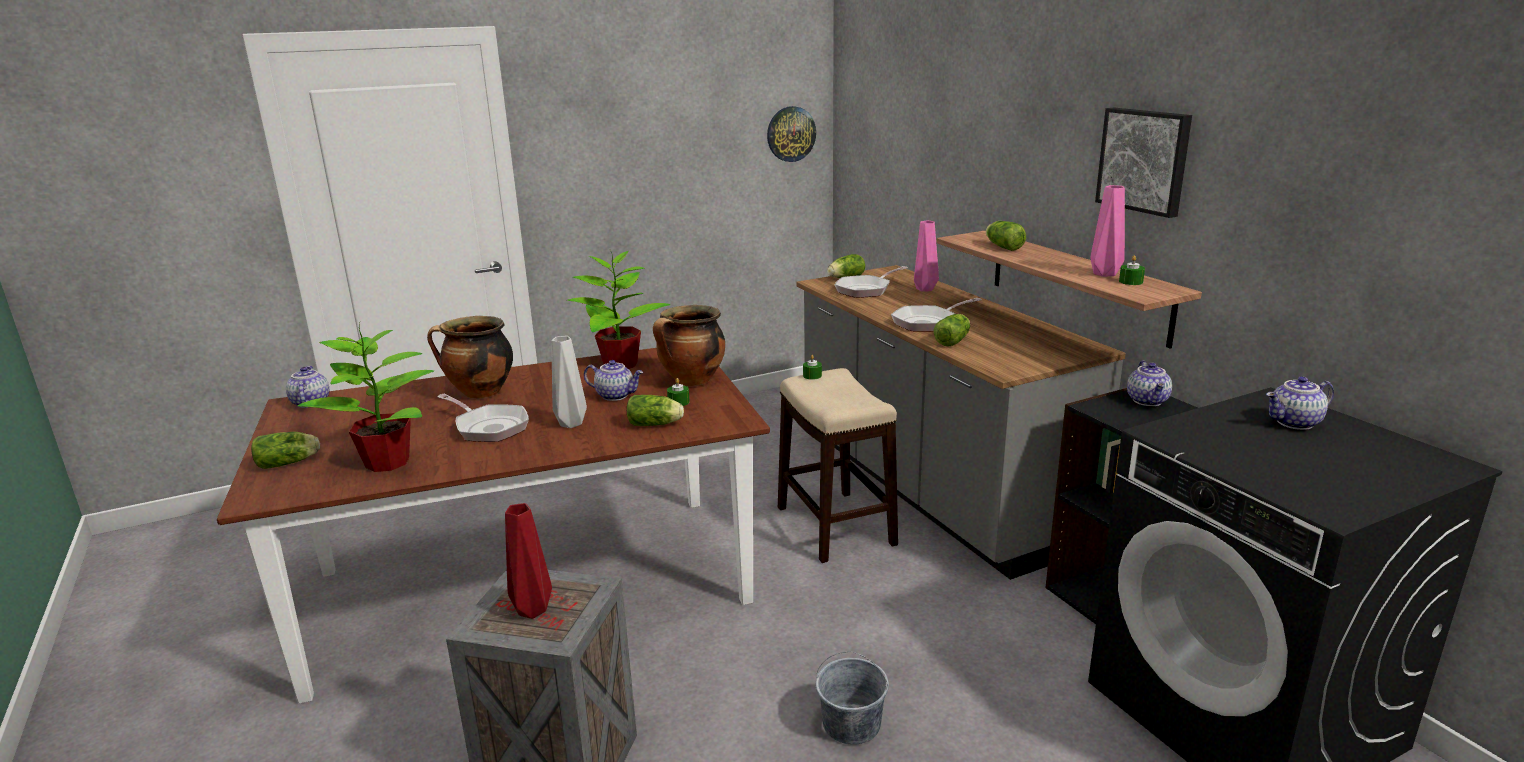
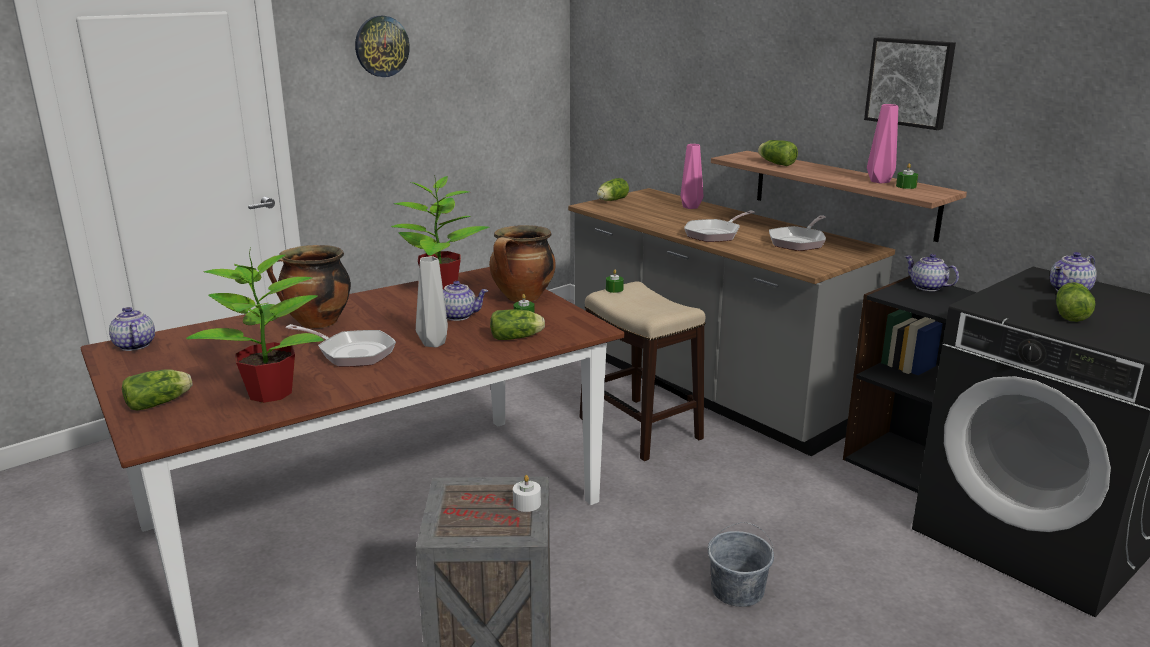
camera: 15 degrees left, 0 degrees up
(530, 610) = (481, 513): red vase -> none
(580, 606) = (527, 503): none -> white candle
(791, 134) = (535, 67): wall clock -> wall clock (381, 46)
(866, 290) = (638, 209): frying pan -> frying pan (798, 242)
(953, 341) = (749, 247): lettuce -> lettuce (1070, 314)
(1148, 401) = (927, 287): teapot -> teapot turned 150 degrees clockwise

